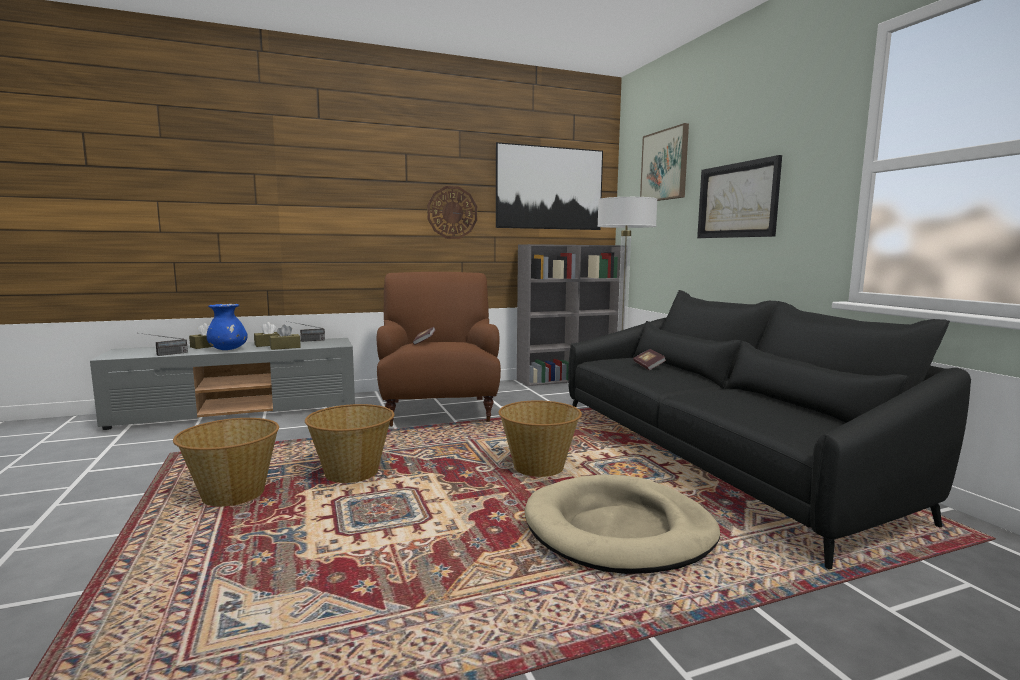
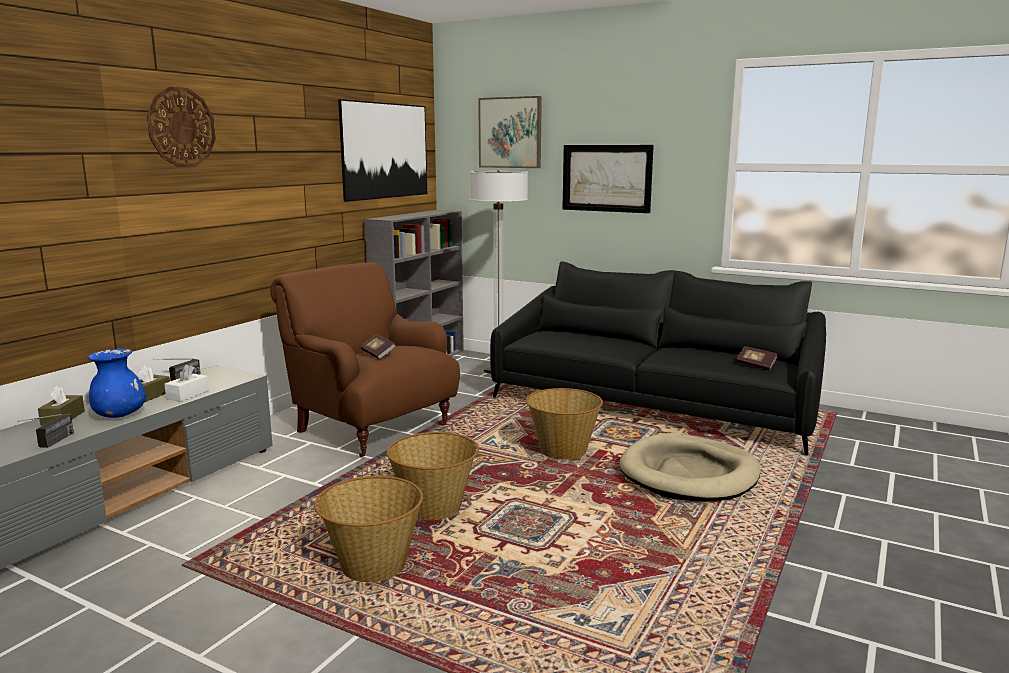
camera: 40 degrees left, 5 degrees up
(285, 347) = (187, 395): brown tissue box -> white tissue box
(452, 212) = (304, 187): wall clock -> wall clock (181, 127)
(648, 366) = (579, 339): book -> book (756, 365)

